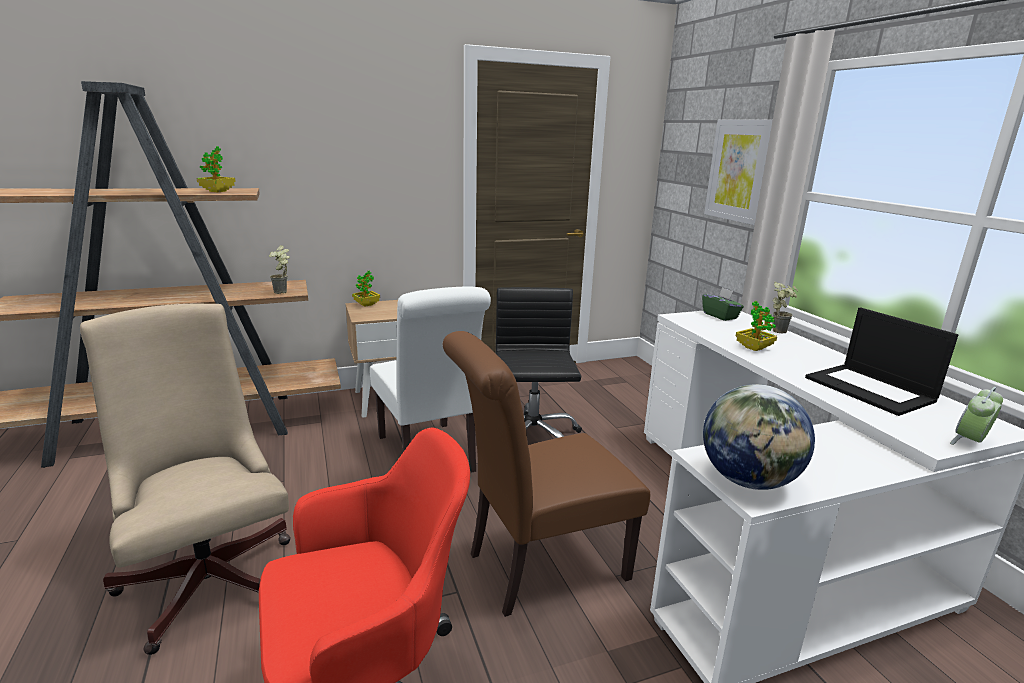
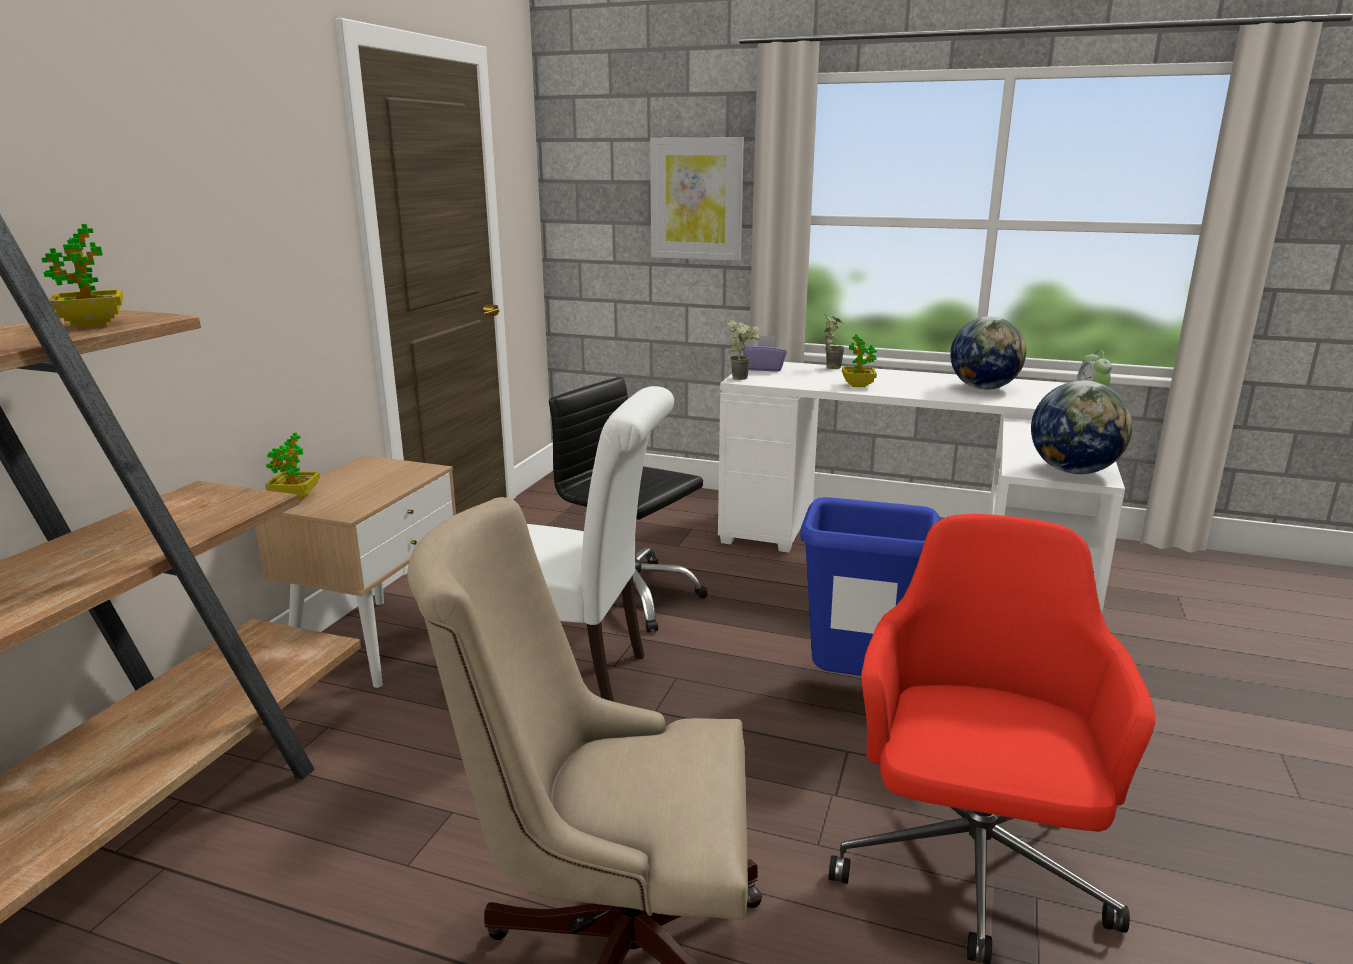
camera: 50 degrees left, 0 degrees up
(284, 293) = (245, 505): potted plant -> potted plant (743, 377)
(538, 567) = (856, 688): brown chair -> blue trash can
(720, 316) = (764, 368): green tissue box -> purple tissue box
(871, 389) = (983, 388): laptop -> globe

